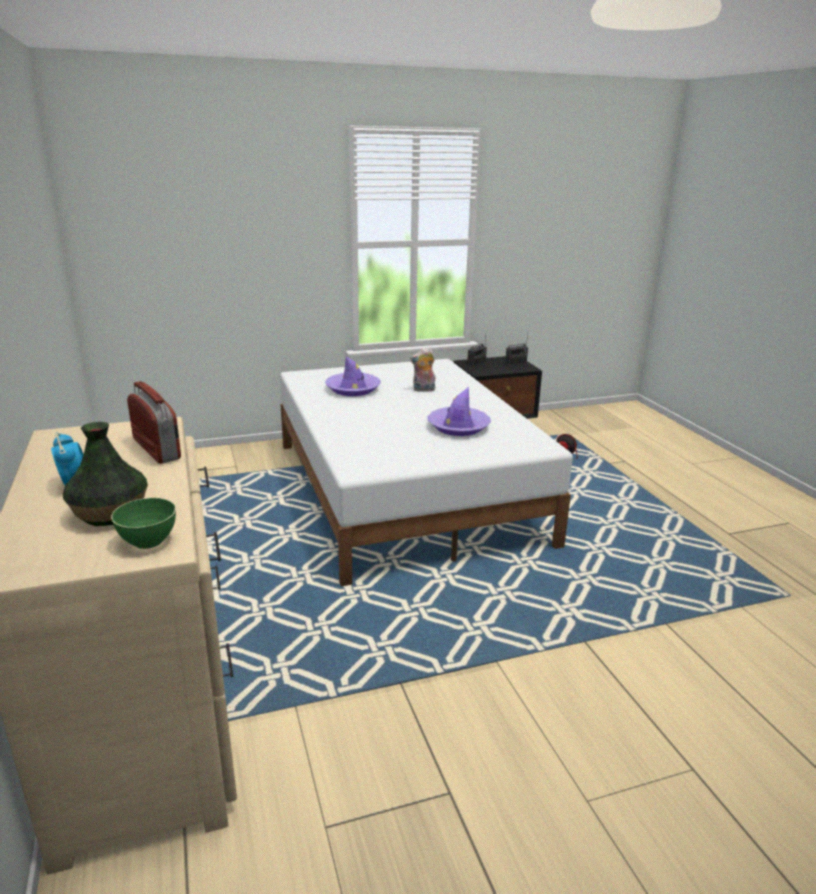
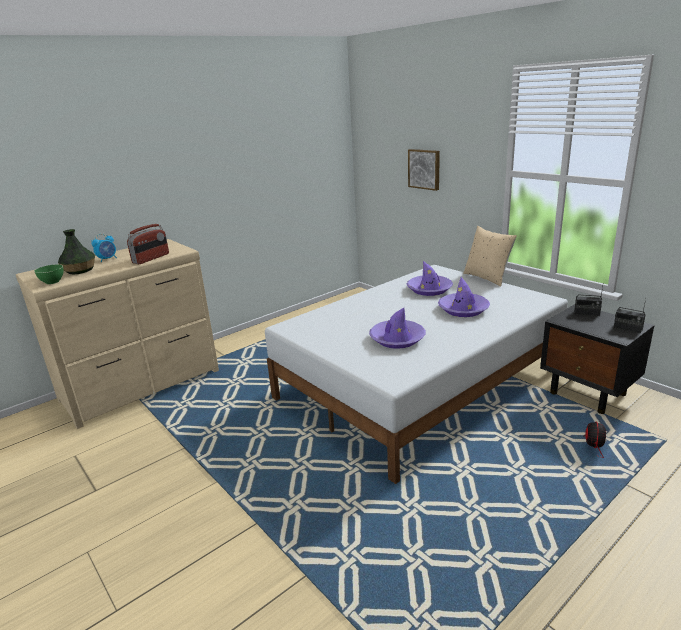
camera: 70 degrees right, 0 degrees up
(228, 253) = (424, 169): none -> picture
(360, 365) = (487, 278): none -> beige pillow
(423, 390) = (463, 309): plush toy -> purple hat

